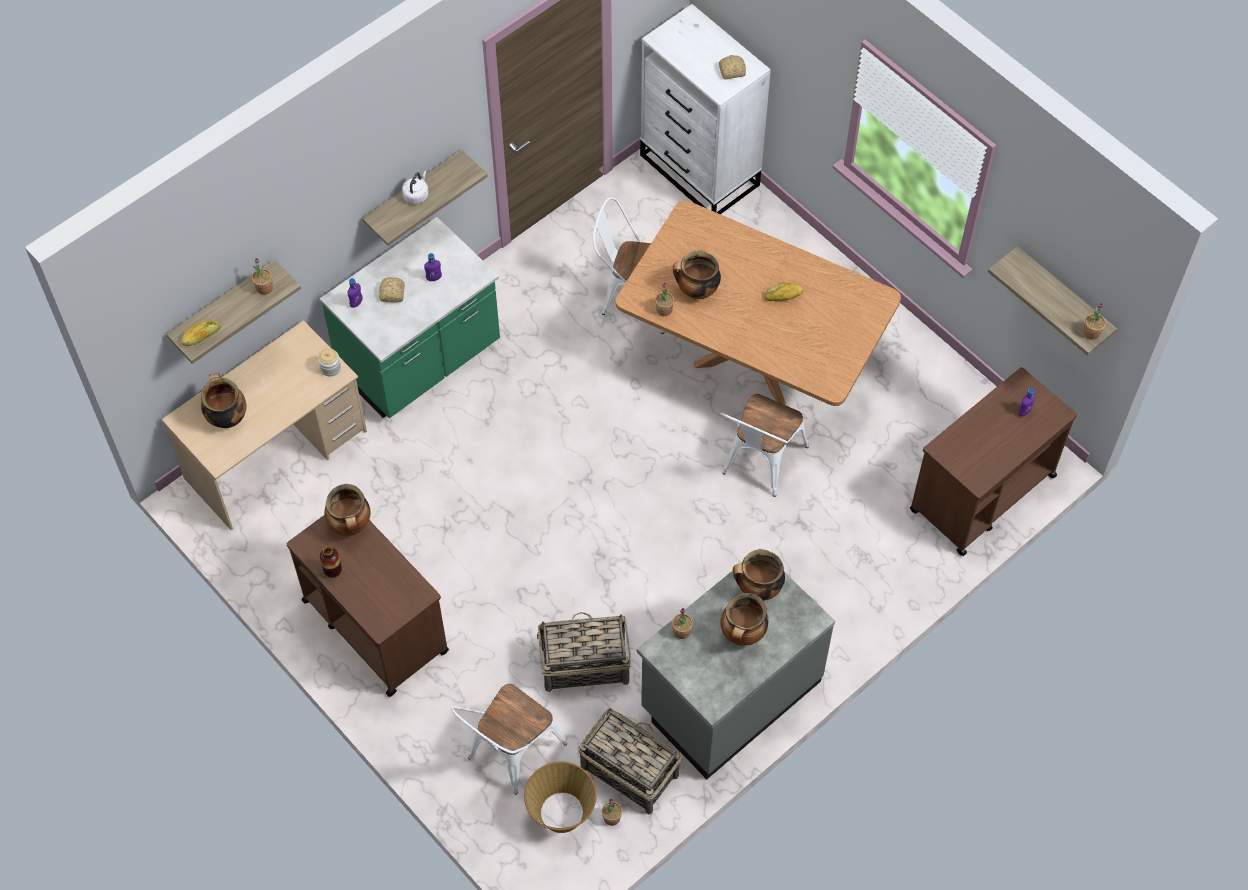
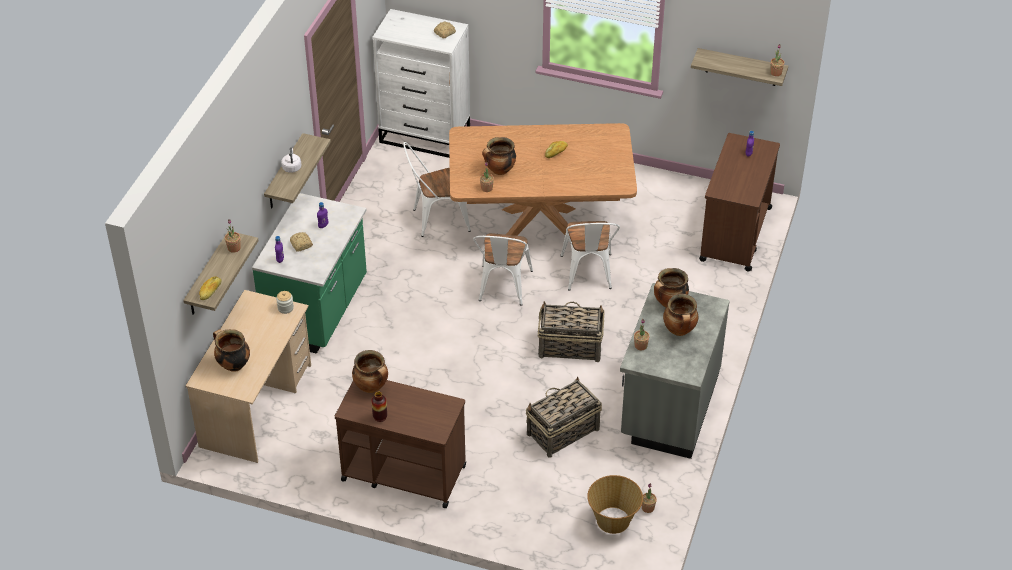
camera: 30 degrees left, 15 degrees down
(510, 754) = (553, 504): white chair -> white chair (503, 289)
(628, 770) = (638, 477): basket -> basket (569, 346)

